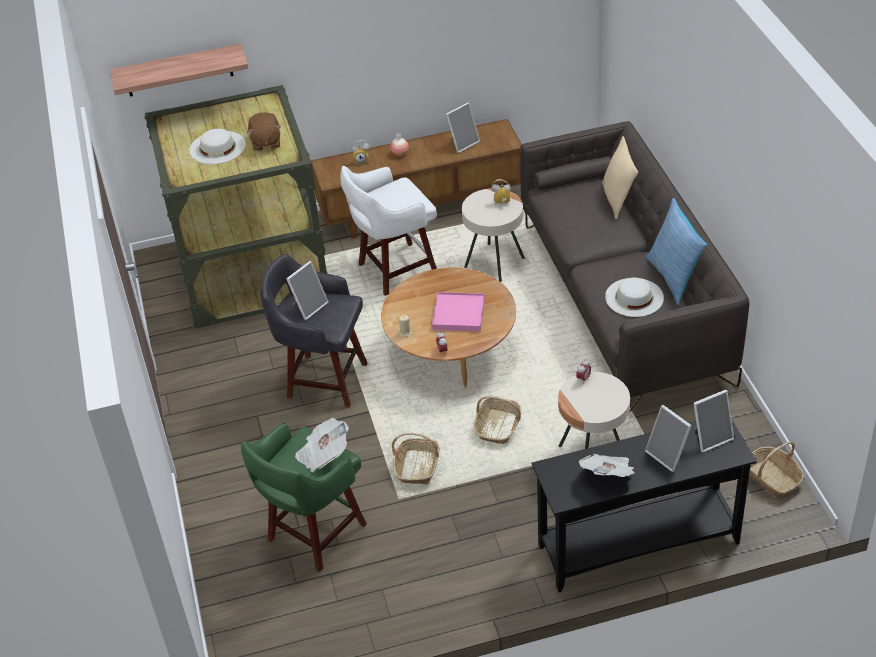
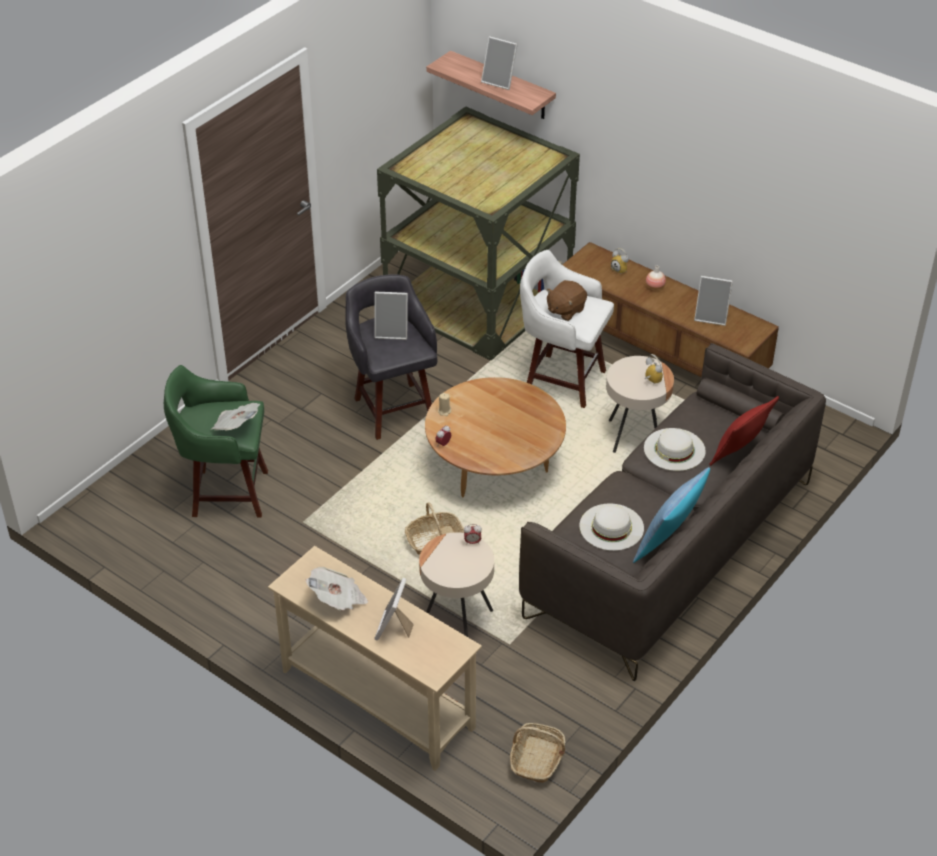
camera: 50 degrees right, 0 degrees up
(217, 147) = (463, 164): white hat -> white hat (674, 449)
(265, 142) = (495, 185): brown plush toy -> brown plush toy (565, 310)
(417, 467) = (347, 515): basket -> none
(458, 314) = (497, 431): pink tray -> none
(617, 200) = (739, 453): beige pillow -> red pillow
(637, 544) = (376, 699): black console table -> beige console table
(710, 437) = (440, 646): picture frame -> picture frame (500, 81)

